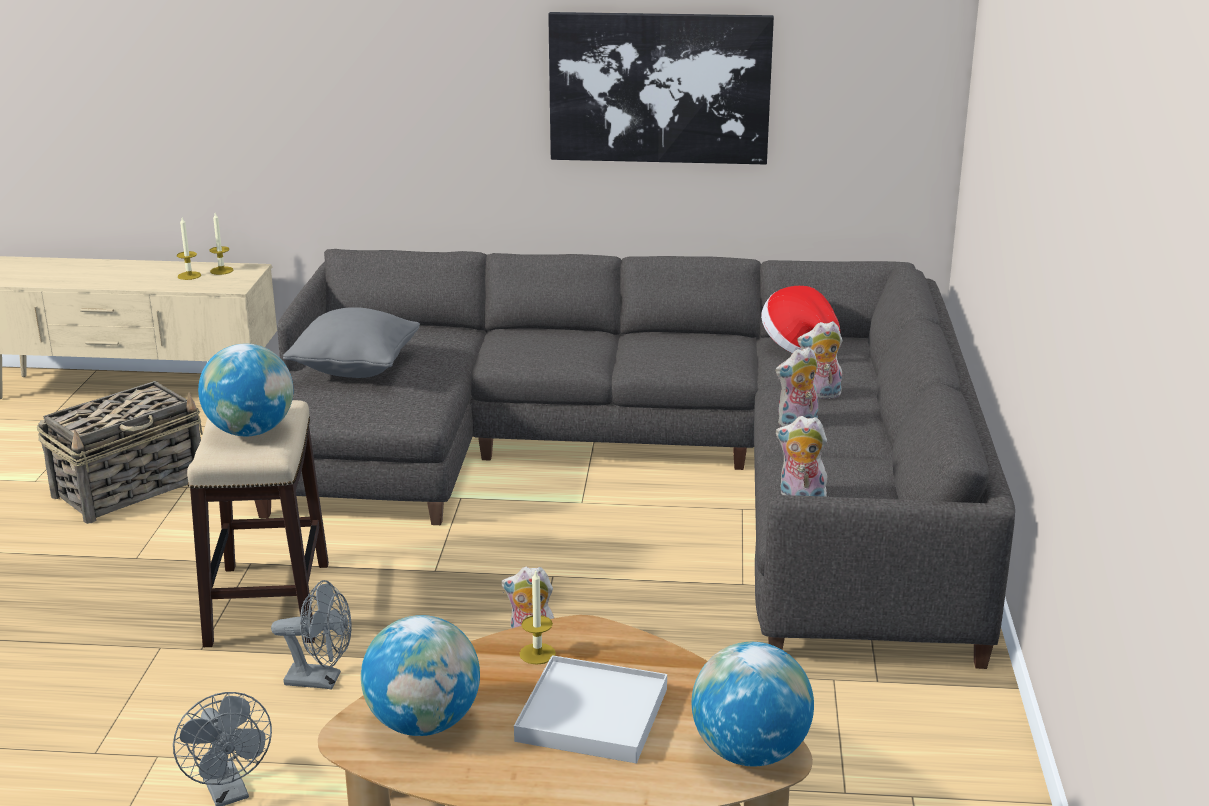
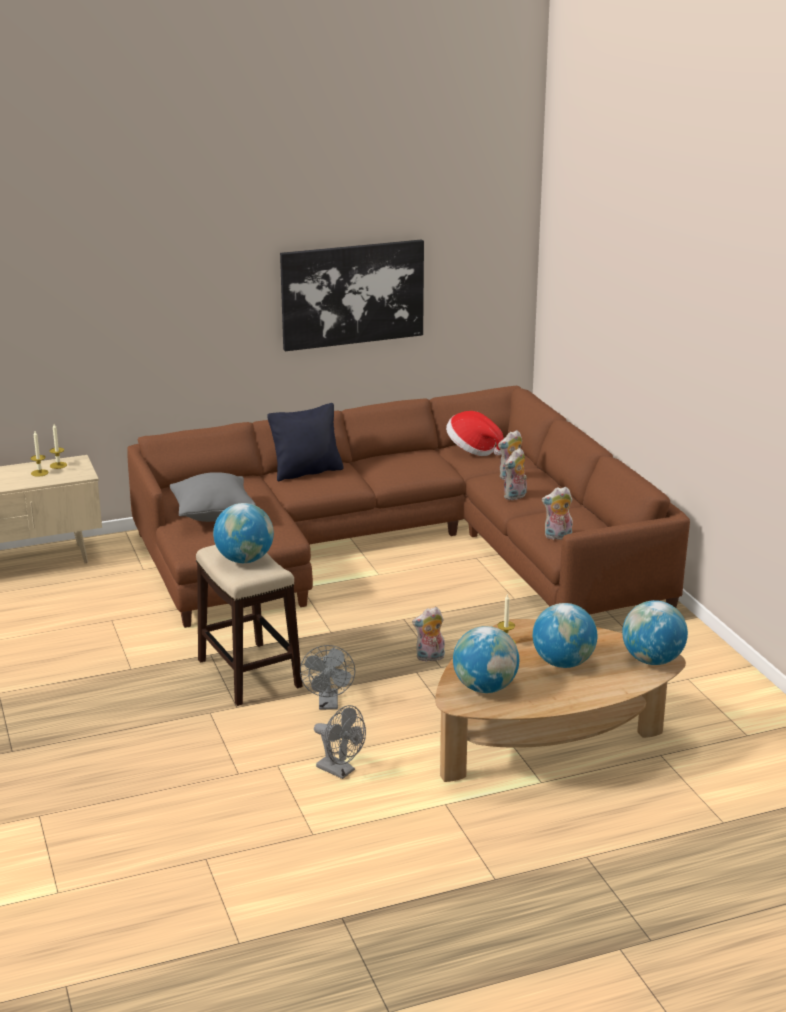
camera: 25 degrees left, 0 degrees up
(131, 488) = (73, 629): basket -> none
(321, 680) = (329, 704): grey fan -> grey fan turned 105 degrees clockwise
(541, 336) = (307, 472): none -> black pillow
(593, 715) = (563, 663): white tray -> globe
(652, 471) = (403, 547): grey sofa -> brown sofa

